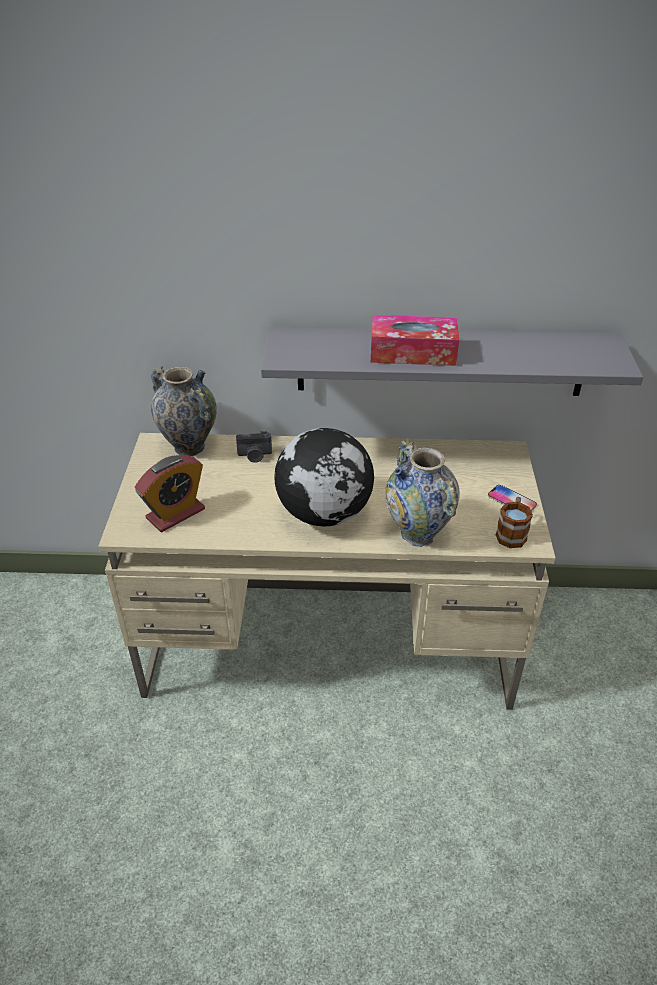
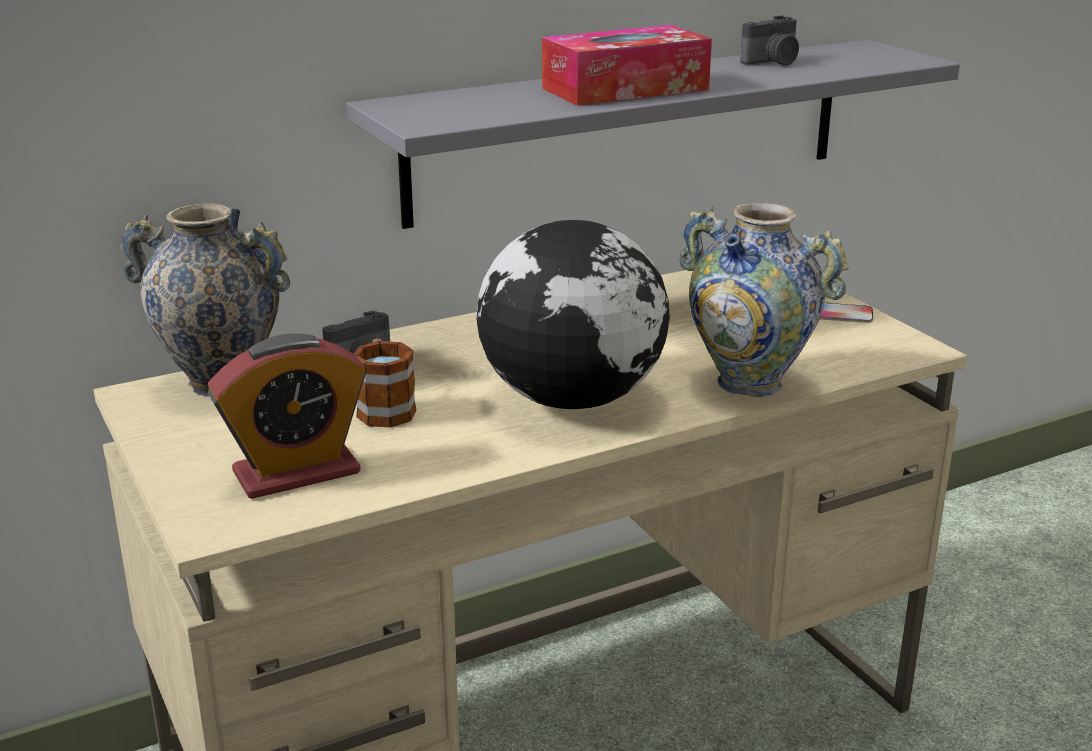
camera: 30 degrees left, 15 degrees down
(175, 514) = (296, 472): alarm clock -> alarm clock turned 45 degrees clockwise
(511, 532) = (877, 345): mug -> mug (384, 407)
(528, 345) = (773, 62): none -> camera

